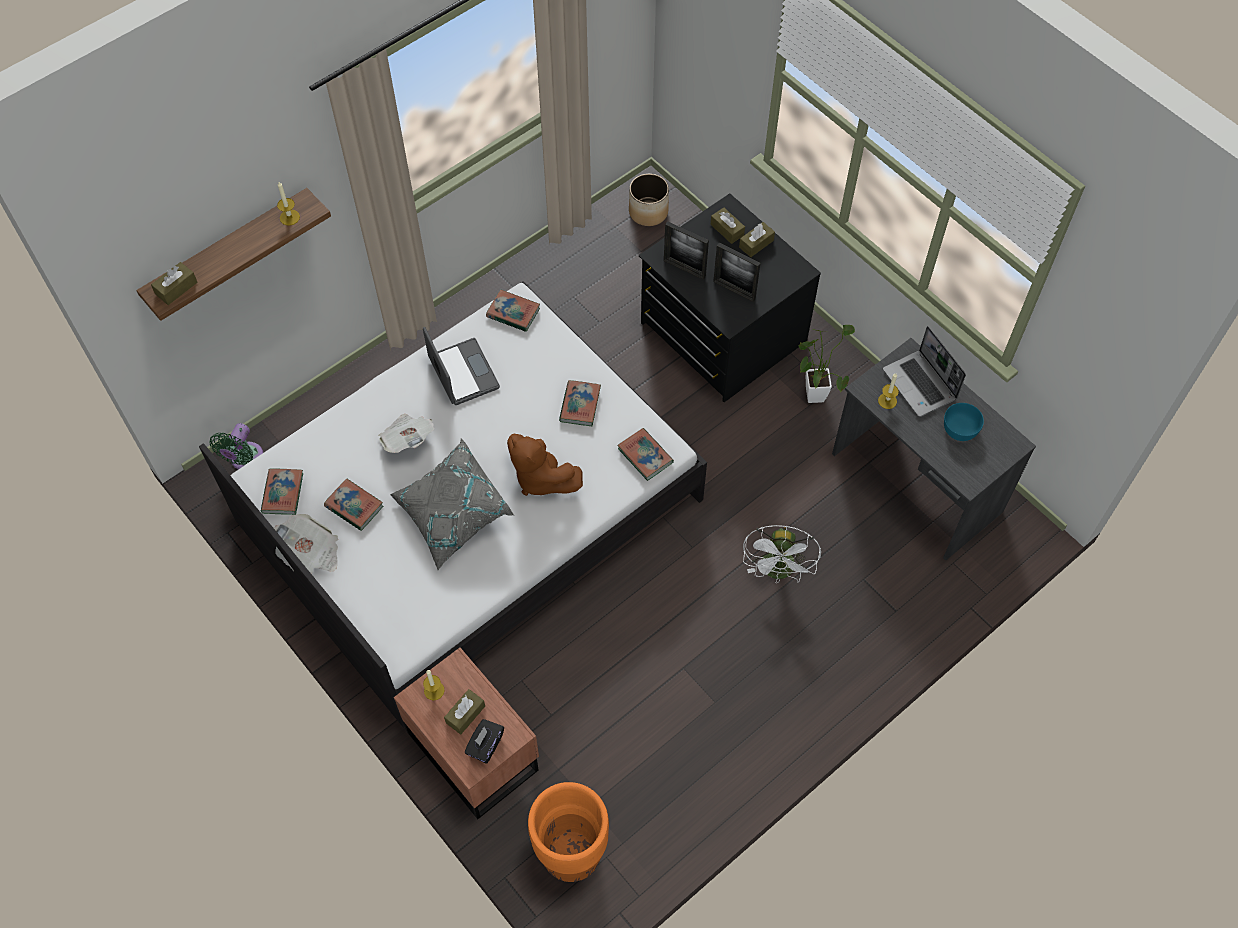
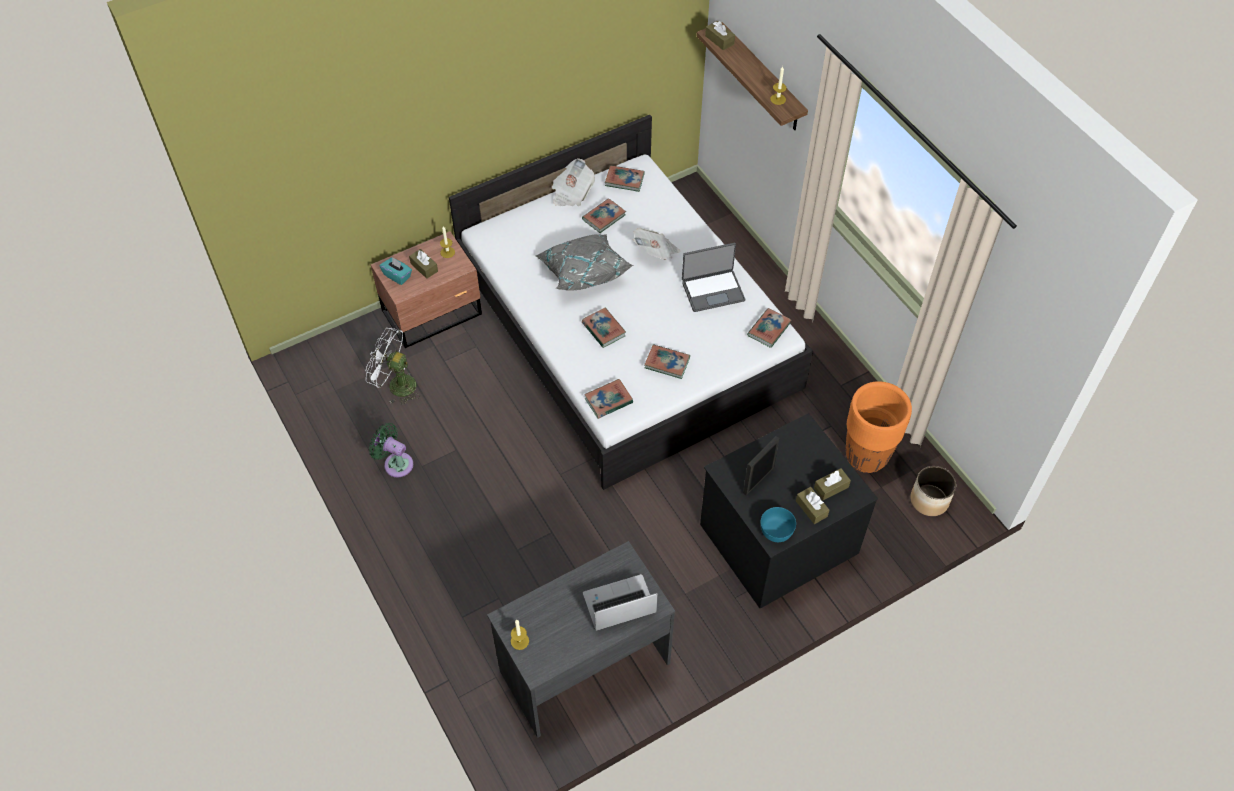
camera: 100 degrees right, 5 degrees down
(245, 460) = (698, 202): green fan -> green fan (396, 463)
(485, 745) = (397, 276): black tissue box -> turquoise tissue box
(540, 478) = (603, 329): brown plush toy -> book
(571, 855) = (338, 359): orange planter -> orange planter (866, 456)
(684, 268) = (788, 445): picture frame -> none
(778, 572) = (522, 533): white fan -> white fan (396, 385)
(814, 391) = (700, 602): potted plant -> none
(887, 401) = (606, 572): candle -> candle (519, 641)
(960, 428) = (564, 627): turquoise bowl -> turquoise bowl (777, 531)

